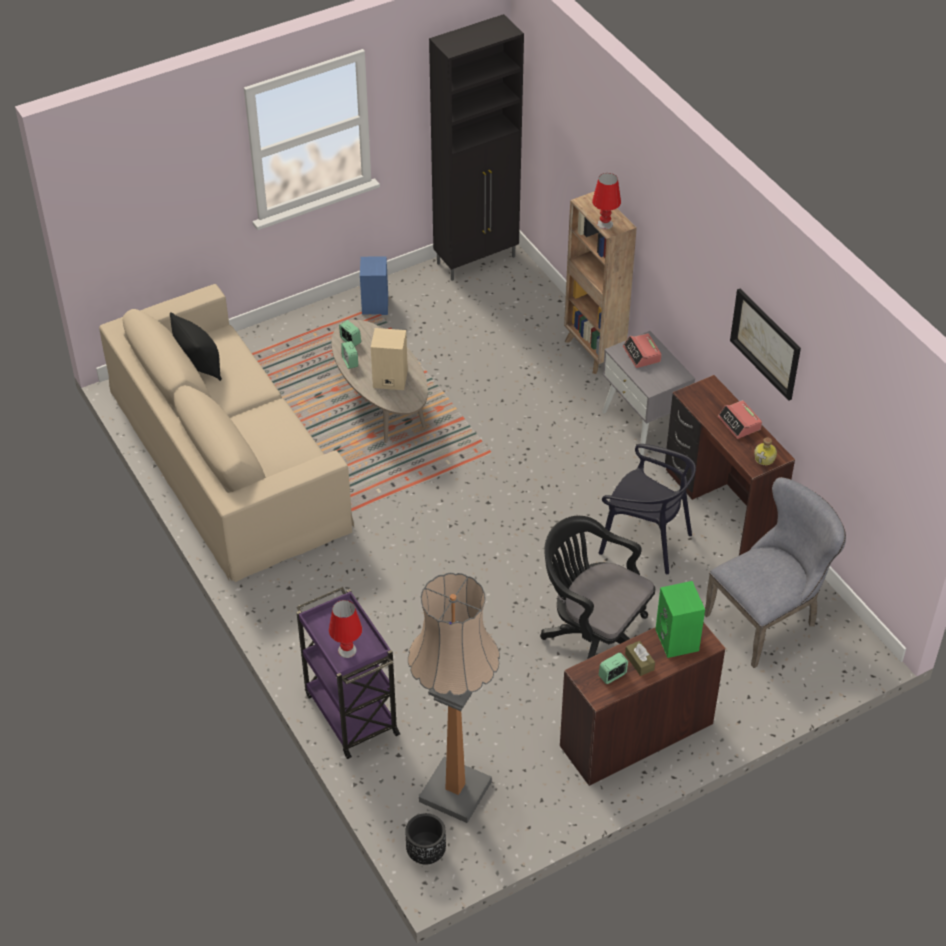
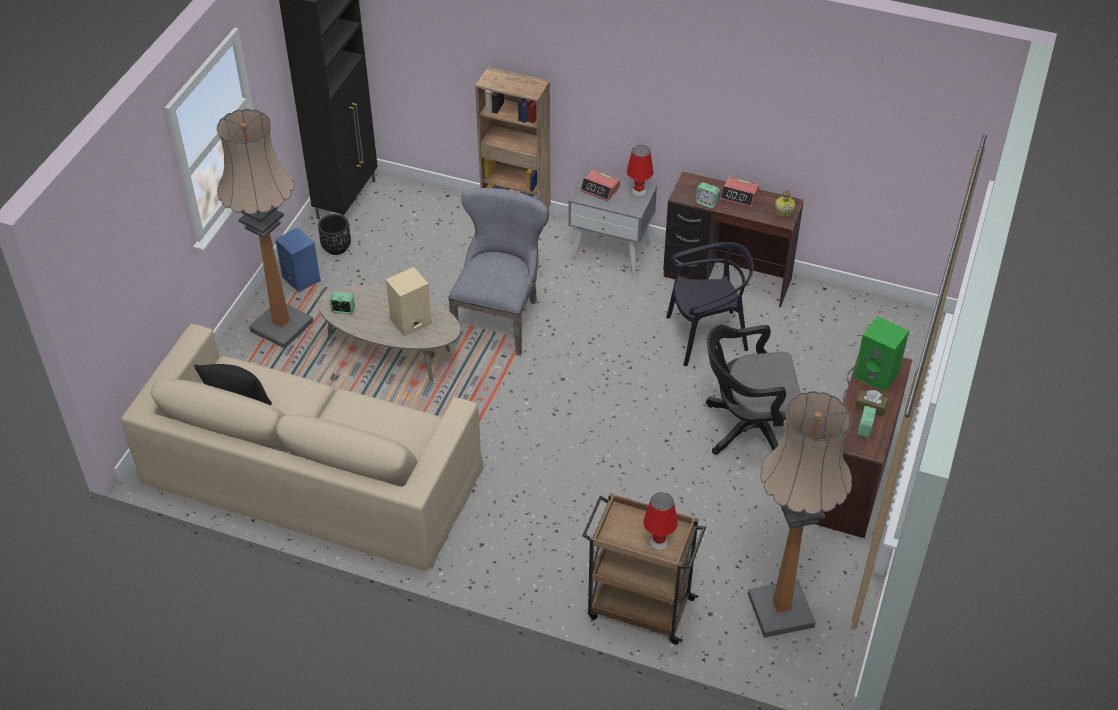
camera: 40 degrees left, 0 degrees up
(322, 334) = (282, 327): none -> floor lamp
(350, 362) = (362, 327): alarm clock -> alarm clock (706, 203)
(350, 712) = (638, 607): purple cart -> brown cart
(426, 852) = (811, 671): black planter -> black planter (336, 248)
(605, 224) = (523, 90): red table lamp -> red table lamp (639, 192)
(766, 343) = (747, 113): picture -> none
(767, 619) = (846, 339): grey chair -> grey chair (500, 316)

